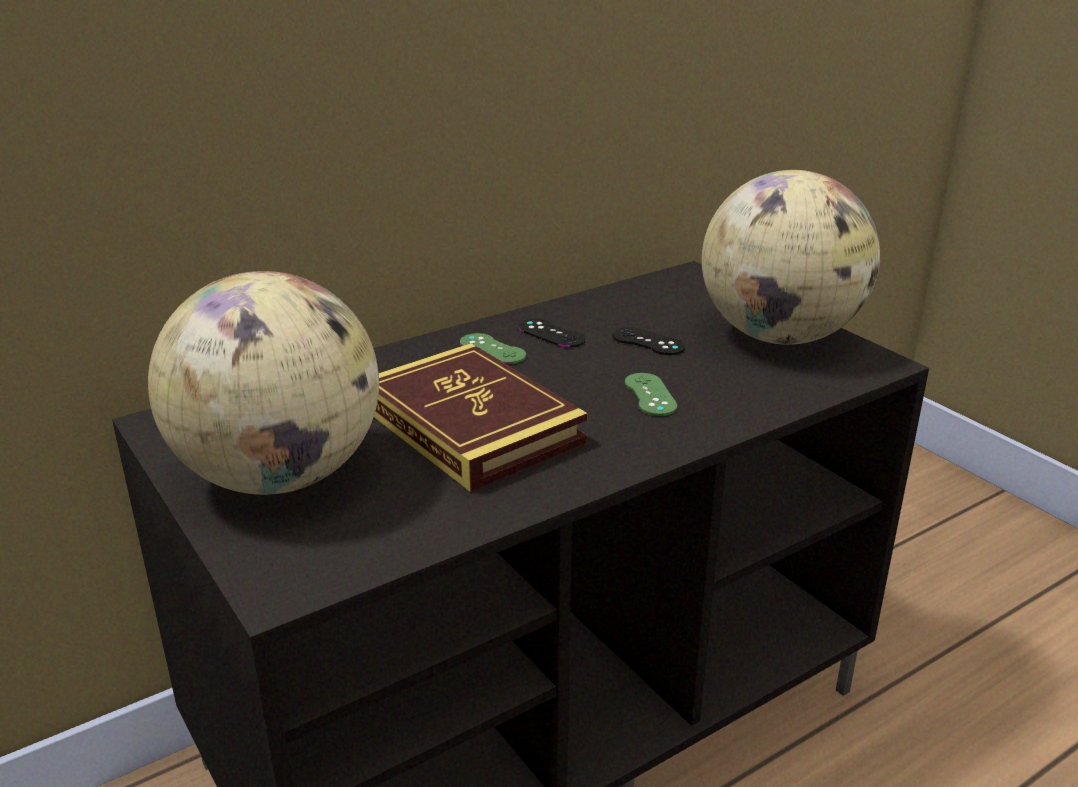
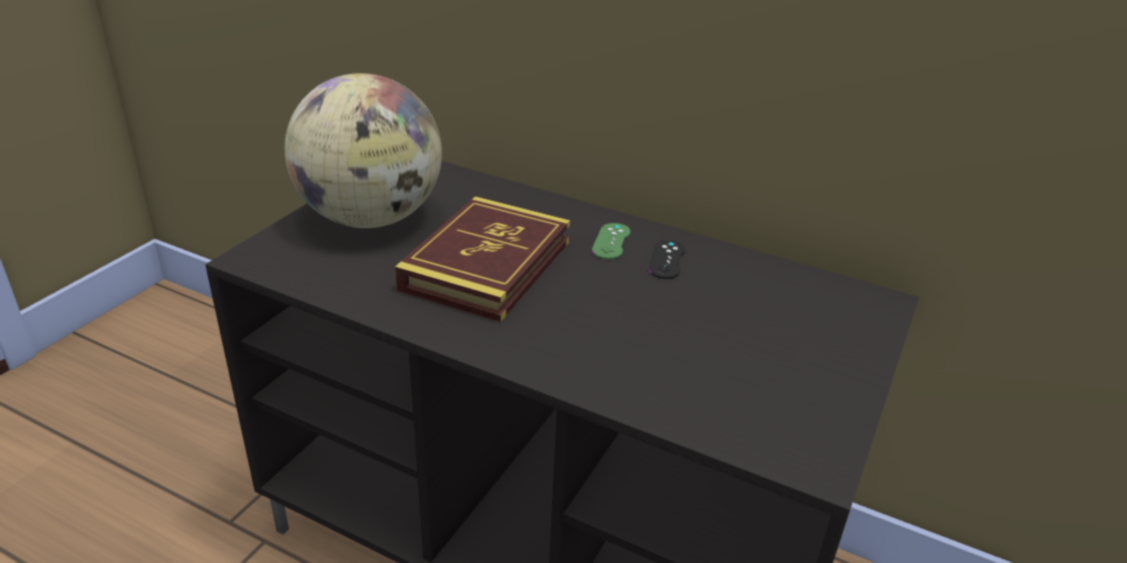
camera: 60 degrees right, 5 degrees up
(648, 342) = (704, 310): black game controller -> none
(650, 395) = (606, 334): green game controller -> none
(780, 336) = (804, 385): globe -> none

